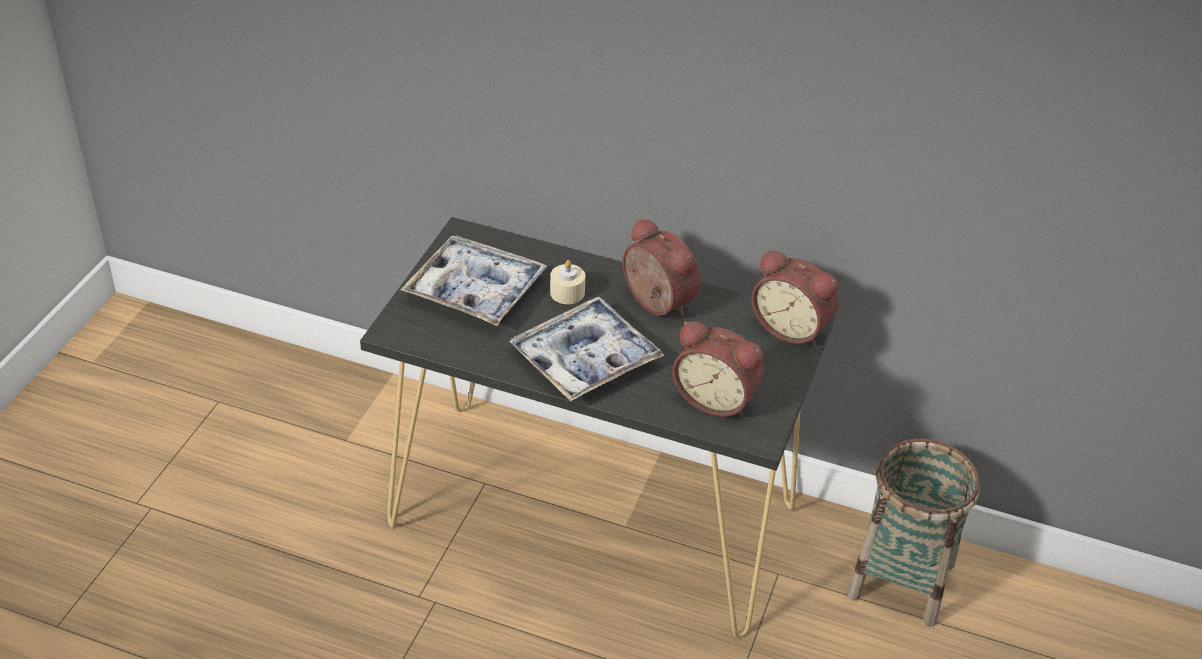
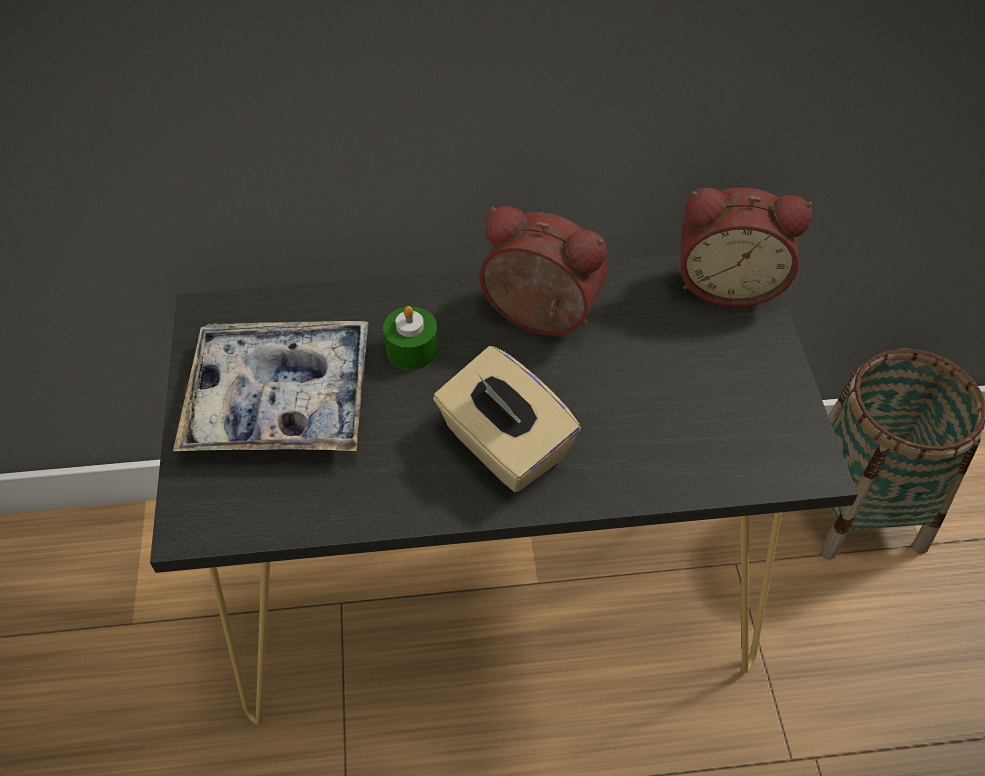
camera: 25 degrees left, 10 degrees up
(567, 292) = (412, 349): beige candle -> green candle
(585, 359) = (503, 446): tray -> beige tissue box
(716, 398) = (714, 430): alarm clock -> none

